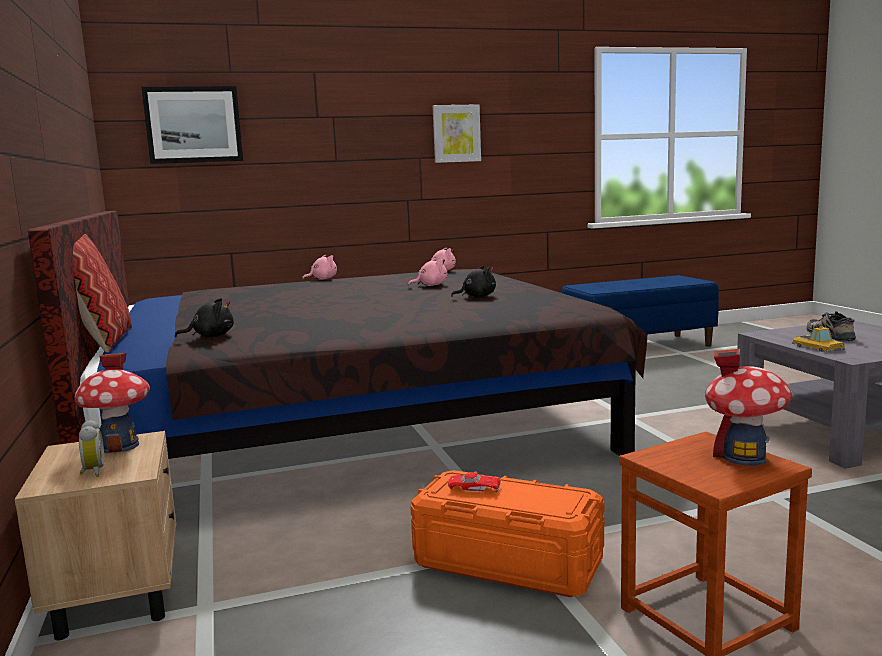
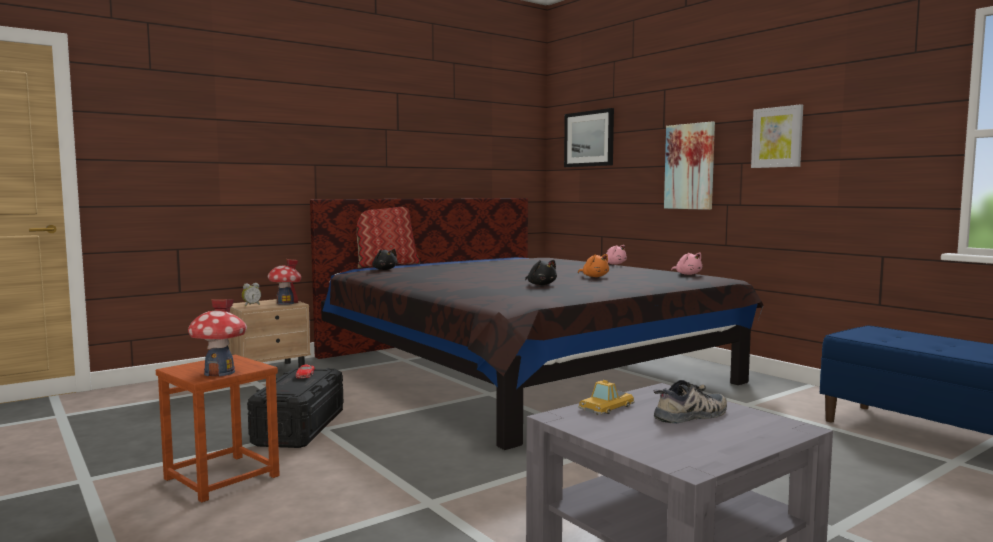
camera: 70 degrees right, 5 degrees down
(361, 161) = (690, 166): none -> picture
(430, 285) = (594, 277): pink plush toy -> orange plush toy
(507, 562) = (300, 427): orange storage box -> black storage box

